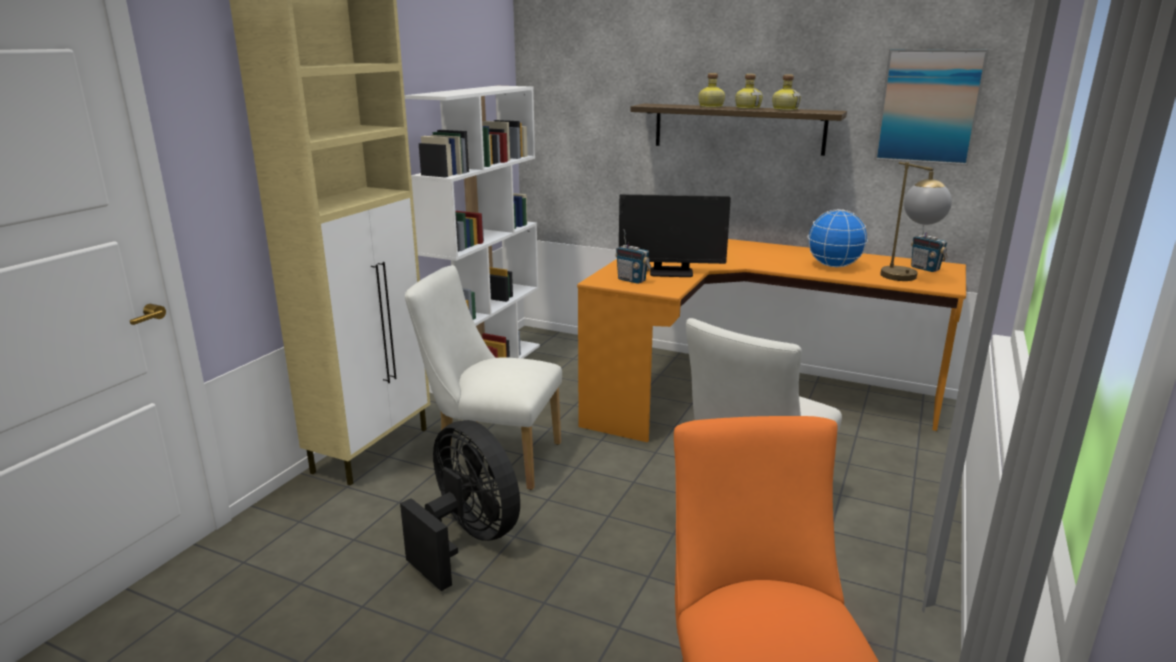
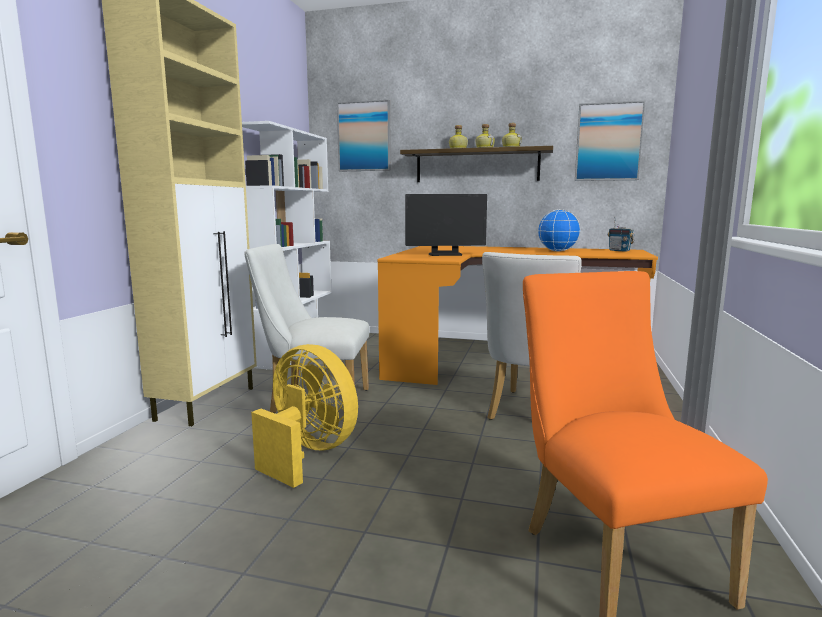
camera: 10 degrees left, 10 degrees down
(467, 540) = (307, 453): black fan -> yellow fan
(587, 78) = (364, 136): none -> picture
(632, 280) = (418, 257): radio -> none
(907, 279) = (613, 253): table lamp -> none

